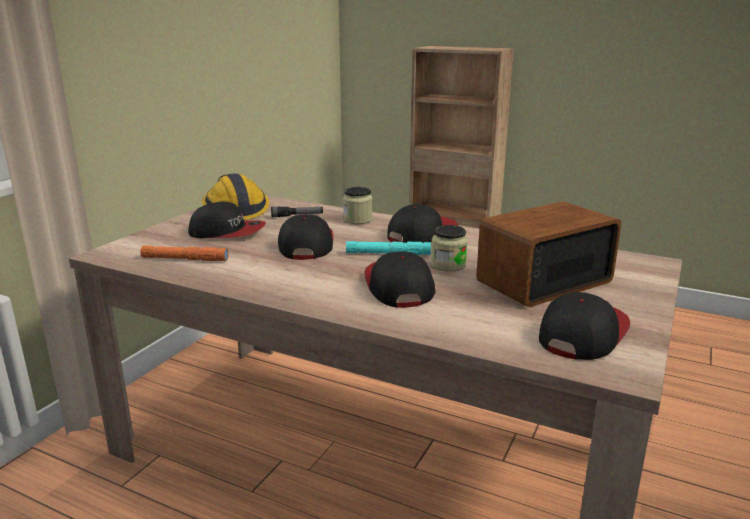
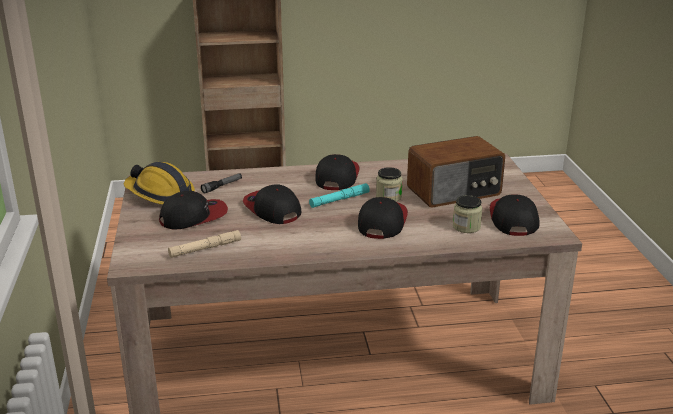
camera: 35 degrees left, 5 degrees up
(185, 259) = (205, 248): orange flashlight -> beige flashlight
(357, 220) = (274, 177): jar -> jar (466, 227)
(398, 286) = (382, 222): cap -> cap turned 60 degrees clockwise
(542, 281) = (455, 192): radio -> radio turned 135 degrees counterclockwise

